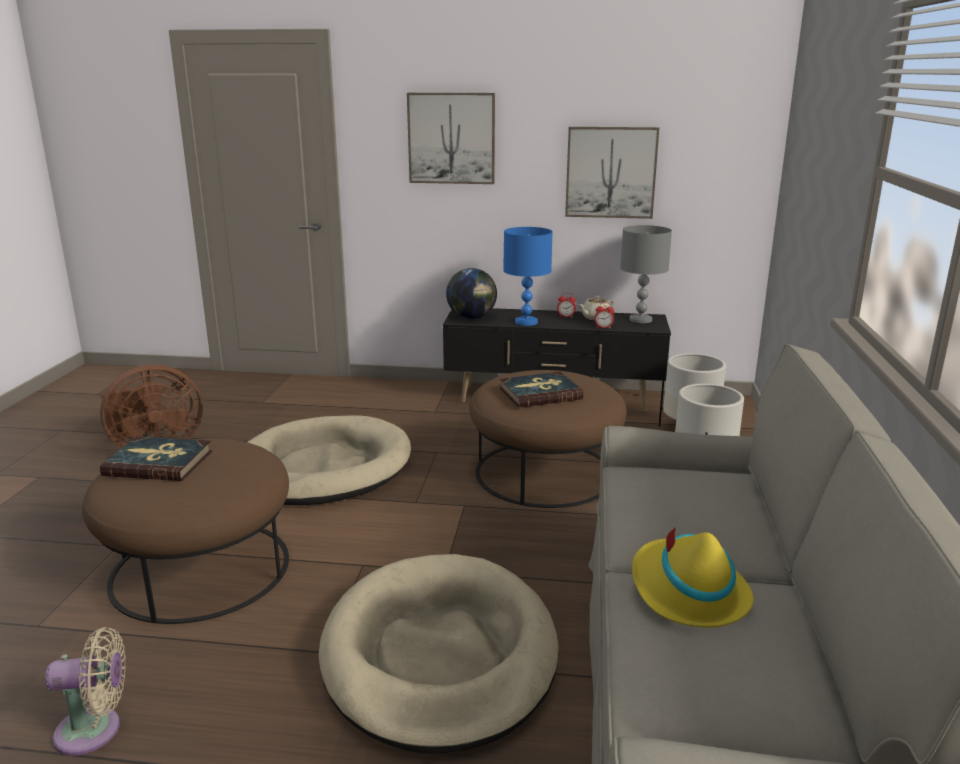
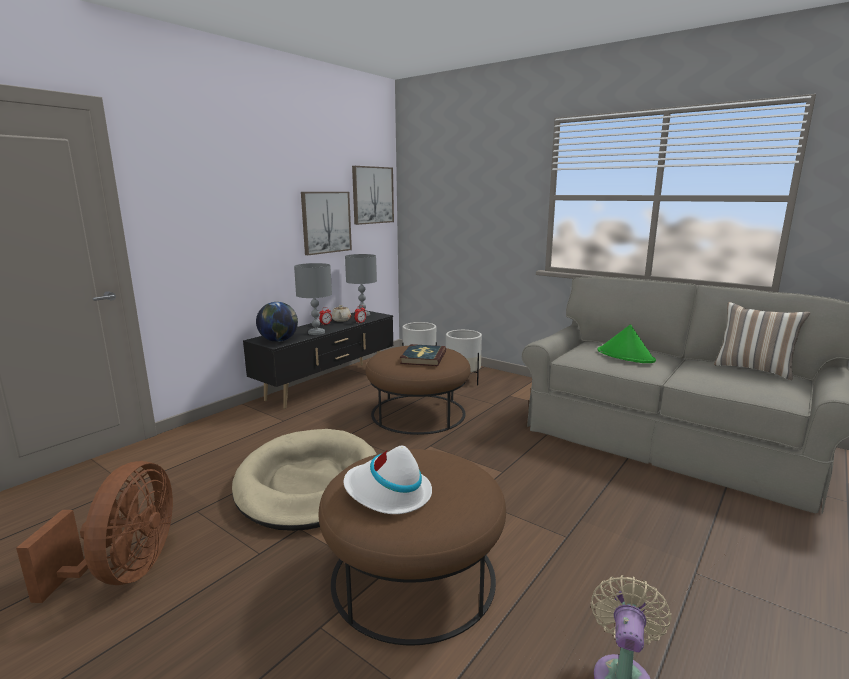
camera: 60 degrees left, 5 degrees down
(159, 463) = (387, 493): book -> white hat
(439, 655) = (590, 495): beige dog bed -> none
(451, 138) = (225, 202): picture -> picture (372, 195)
(526, 322) = (316, 332): blue table lamp -> grey table lamp
(687, 591) = (700, 372): yellow hat -> none
(688, 511) = (625, 356): none -> green hat
(807, 662) = (754, 369): none -> pillow

